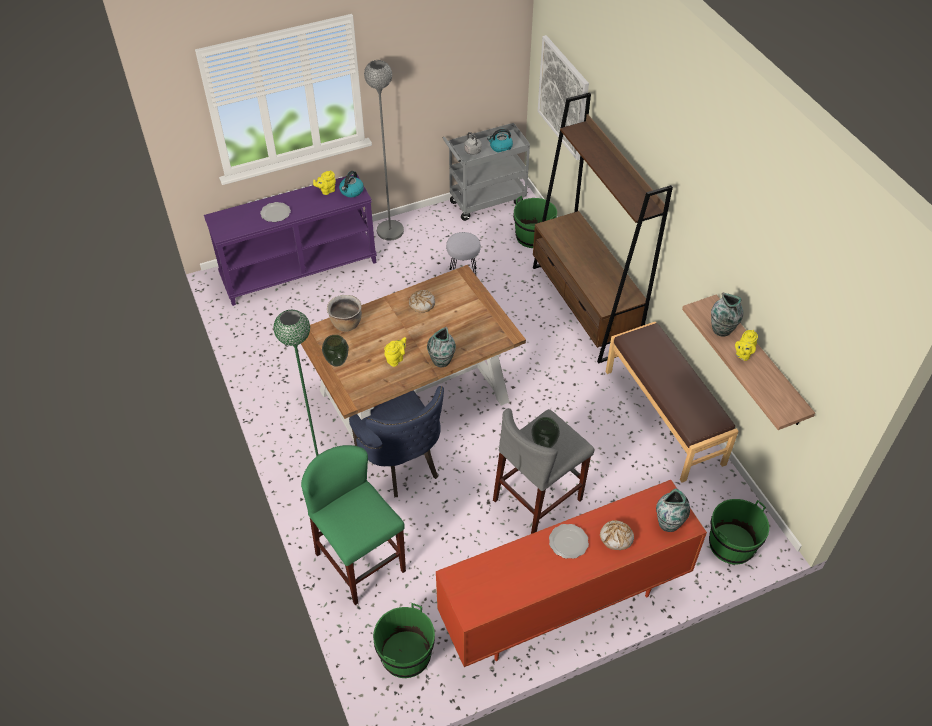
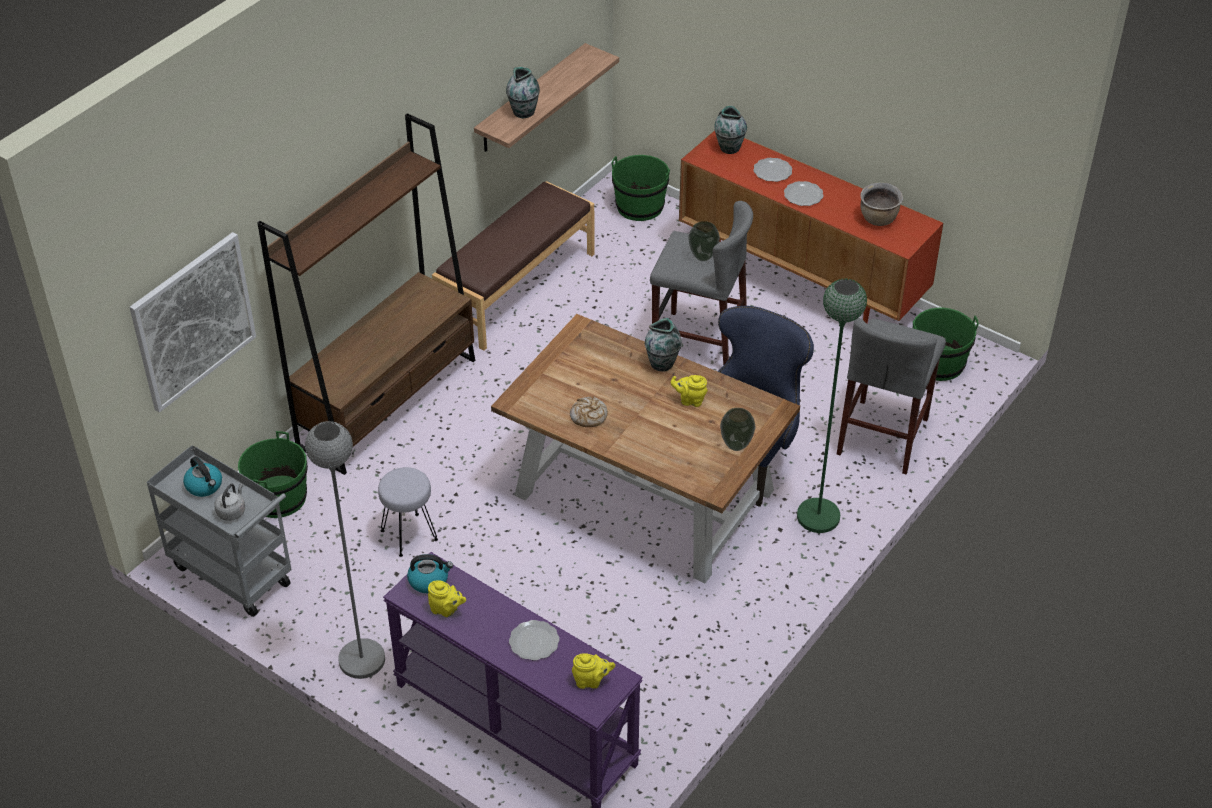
camera: 120 degrees left, 5 degrees down
(346, 323) = (673, 467): brown cooking pot -> brown cooking pot (878, 219)
(360, 563) = (883, 436): green stool -> grey stool
(616, 537) = (772, 171): bread -> plate
(743, 354) = (547, 93): yellow teapot -> yellow teapot (591, 681)

